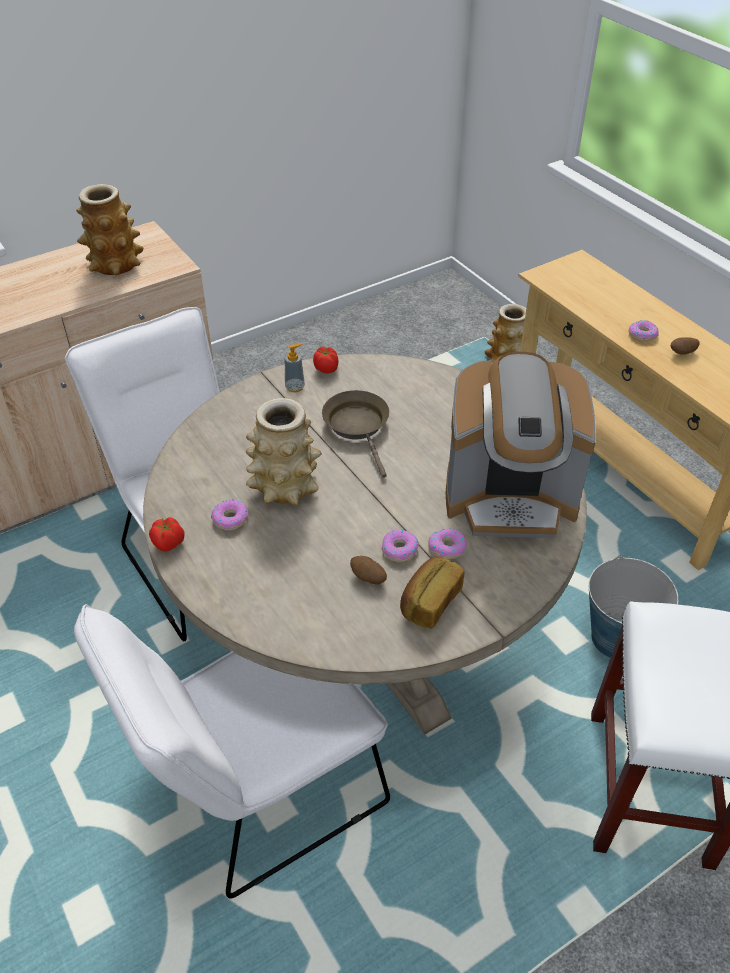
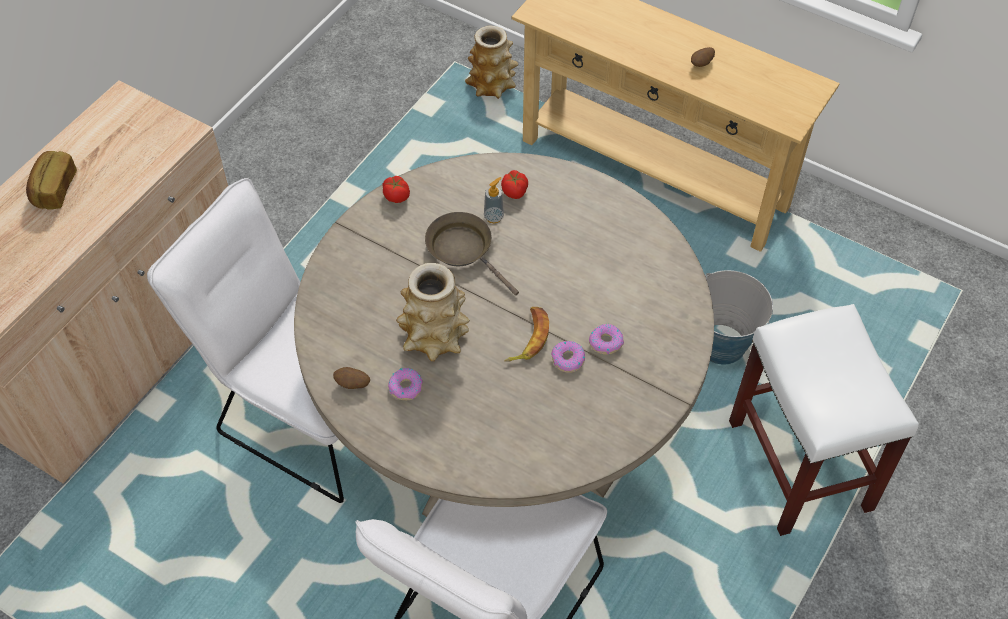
camera: 25 degrees left, 10 degrees up
(115, 264) = (117, 151): vase -> none
(169, 543) = (366, 432): tomato -> tomato (515, 192)
(295, 387) = (379, 228): soap dispenser -> soap dispenser (493, 217)
(368, 578) = (557, 396): potato -> potato (352, 384)
(372, 517) = (528, 338): none -> banana
(429, 602) = (618, 398): bread -> bread (54, 190)
(510, 498) = (633, 275): coffee machine -> none
(642, 334) = (658, 54): donut -> none

